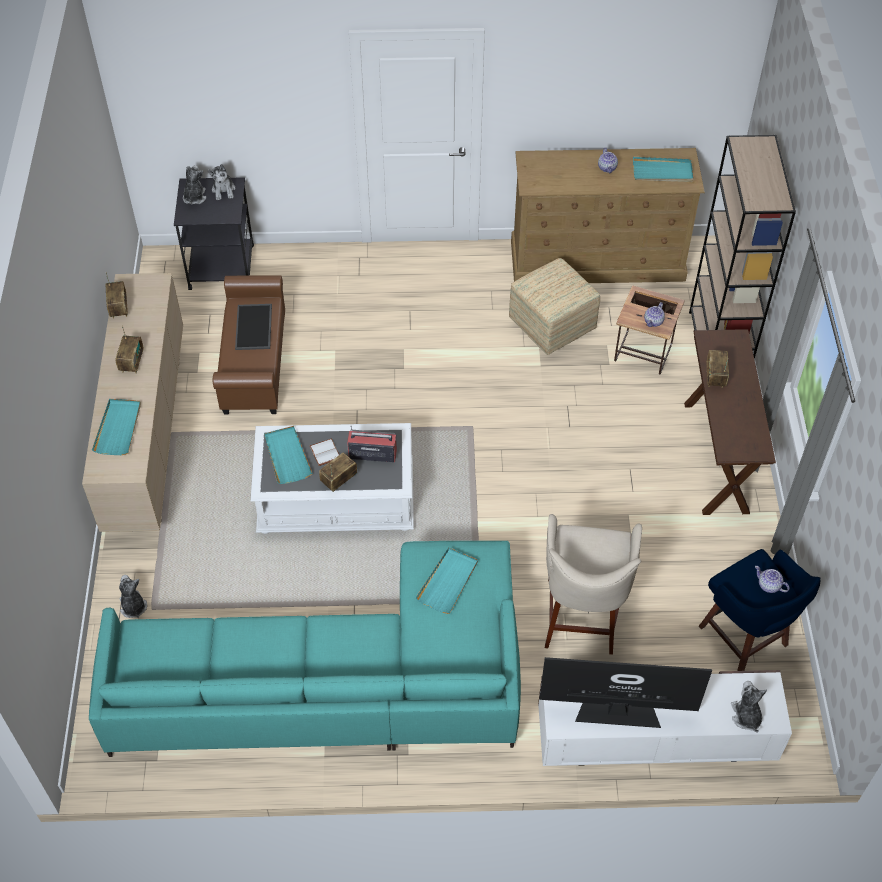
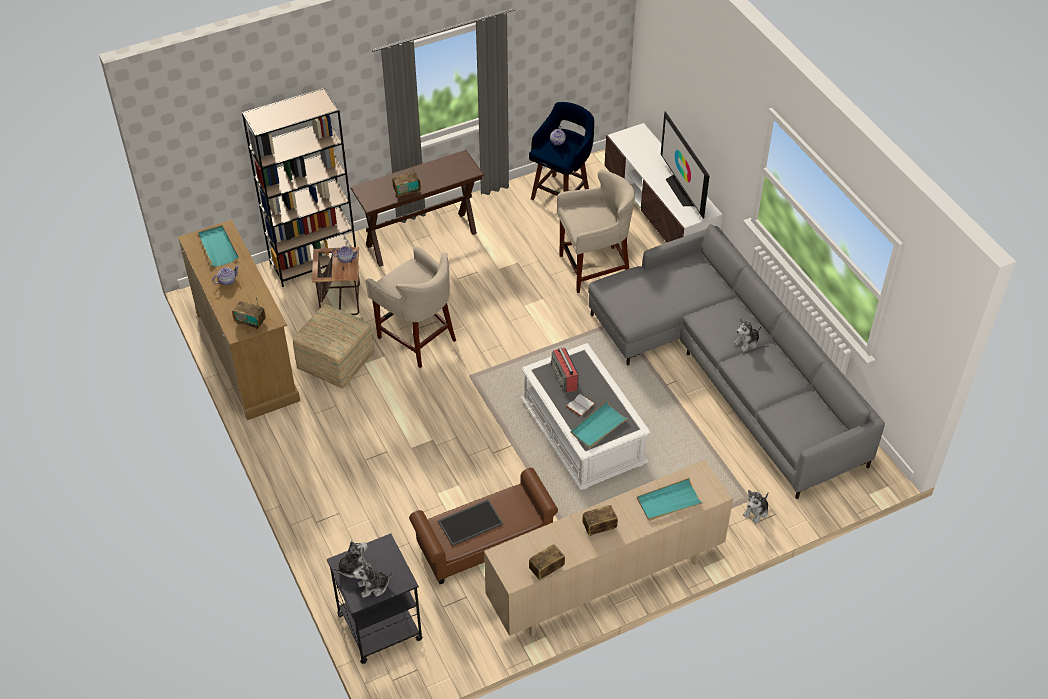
camera: 115 degrees left, 5 degrees down
(337, 683) = (729, 370): turquoise sofa -> grey sofa
(339, 480) = (599, 387): radio -> radio (250, 322)
(448, 582) = (645, 296): turquoise tray -> none
(553, 401) = (417, 337): none -> beige stool
(746, 716) = (646, 141): plush toy -> plush toy (747, 342)

